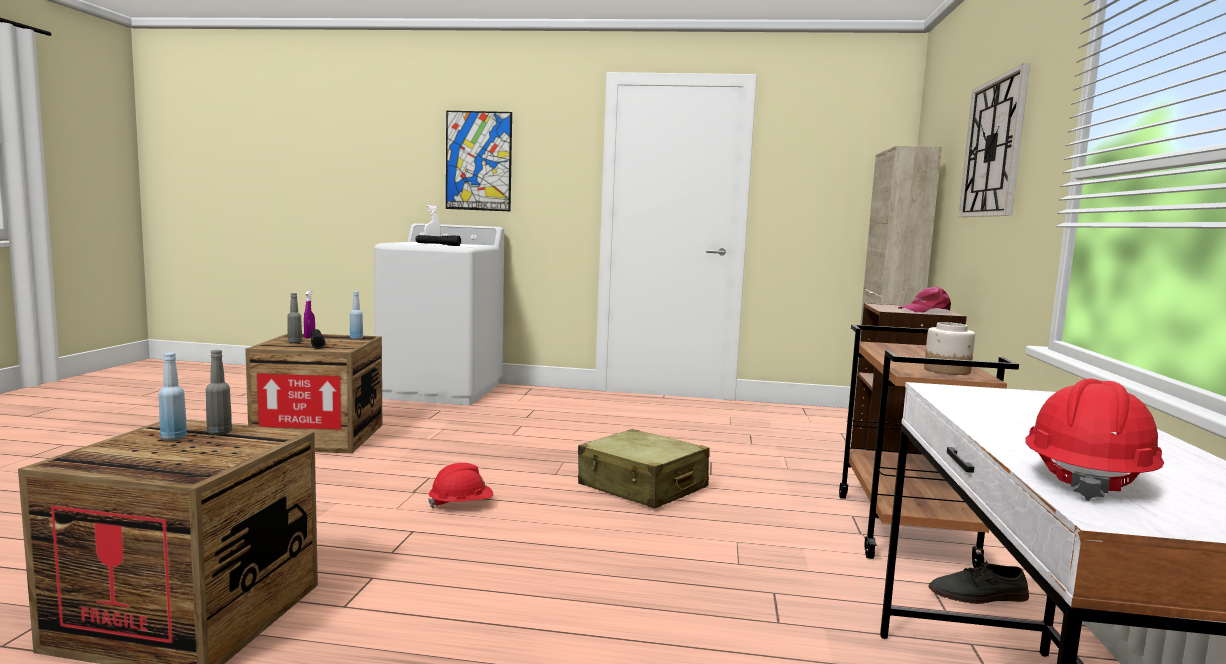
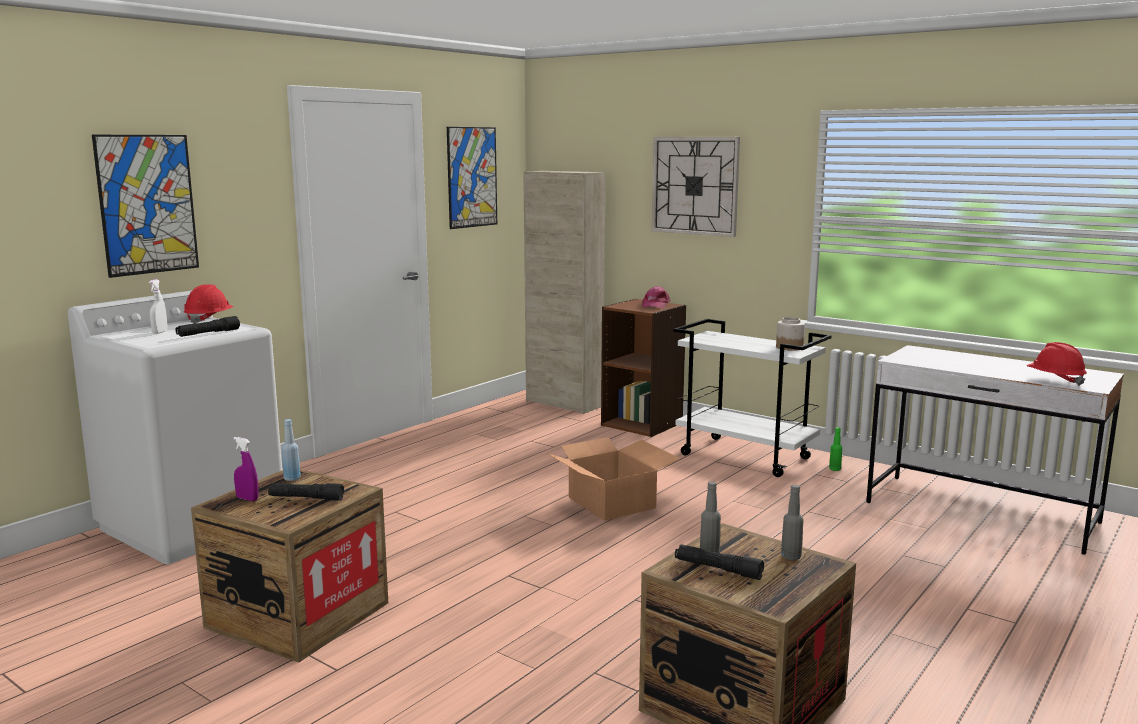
camera: 60 degrees left, 5 degrees up
(173, 438) = (718, 569): blue bottle -> black flashlight
(295, 342) = (278, 508): grey bottle -> grey bottle (791, 557)
(461, 505) = (593, 572): red hard hat -> red hard hat (209, 320)
(642, 487) = (612, 502): beige suitcase -> cardboard box
(821, 162) = (472, 177): none -> picture
(904, 530) = (746, 456): brown cart -> white cart
(978, 595) = (835, 469): grey shoe -> green bottle

